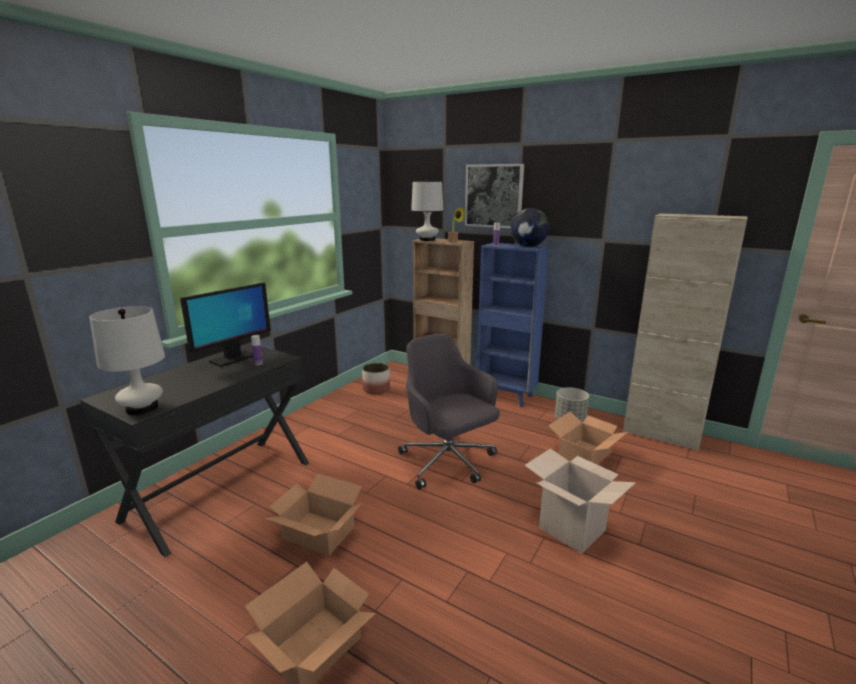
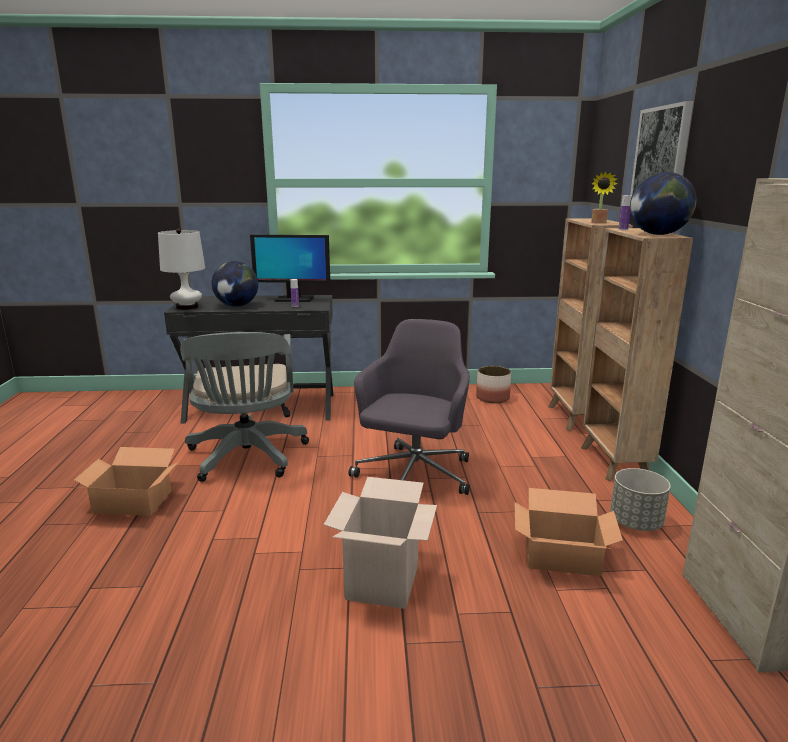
camera: 55 degrees right, 0 degrees up
(198, 384) = (237, 306): none -> globe
(318, 533) = (247, 458): cardboard box -> grey office chair
(427, 239) = (583, 219): white table lamp -> none
(506, 396) = (614, 463): blue bookcase -> brown bookcase

